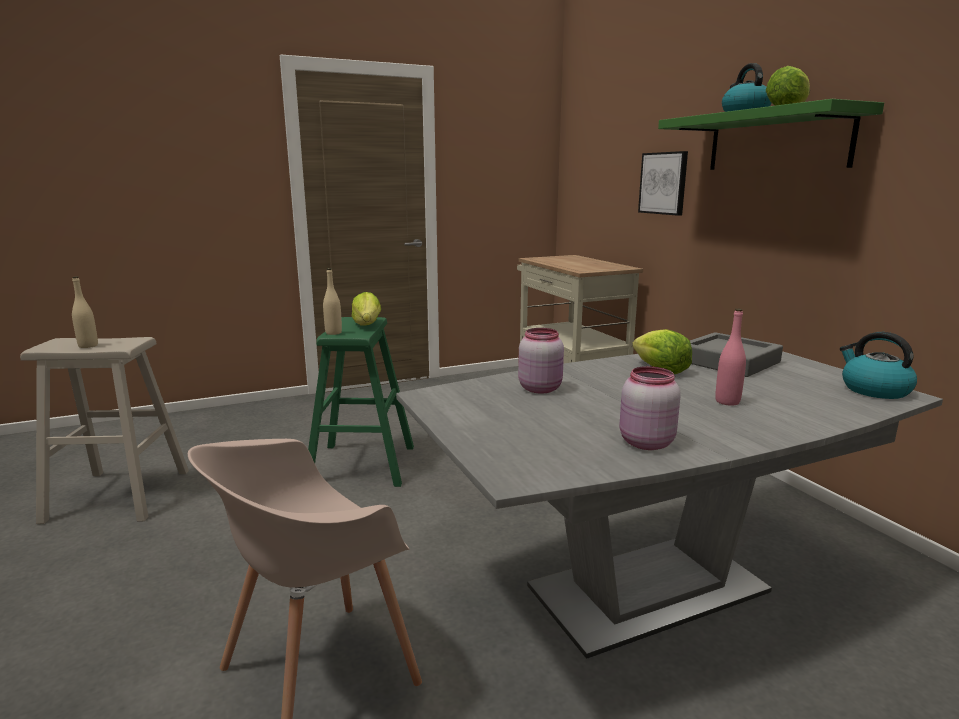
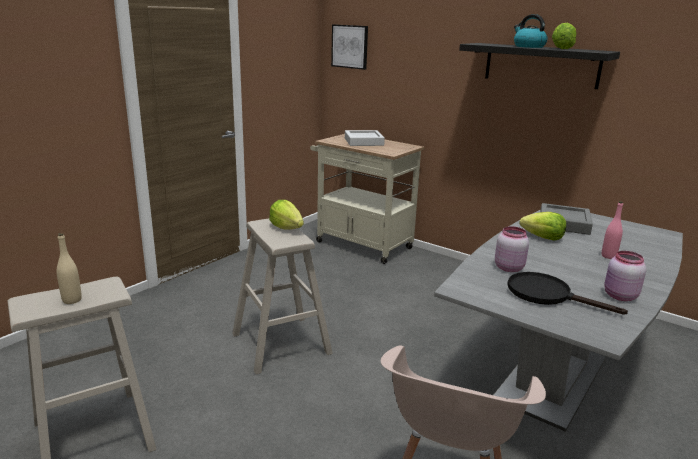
camera: 30 degrees left, 5 degrees up
(333, 333) = (277, 241): beige bottle -> none
(362, 465) = (281, 344): green stool -> beige stool
(533, 421) = (547, 295): none -> black frying pan
(573, 261) = (363, 142): none -> grey tray
(663, 183) = (440, 83): picture -> picture (350, 46)
(776, 141) = (541, 65): green shelf -> black shelf
(874, 390) = (652, 233): kettle -> none

